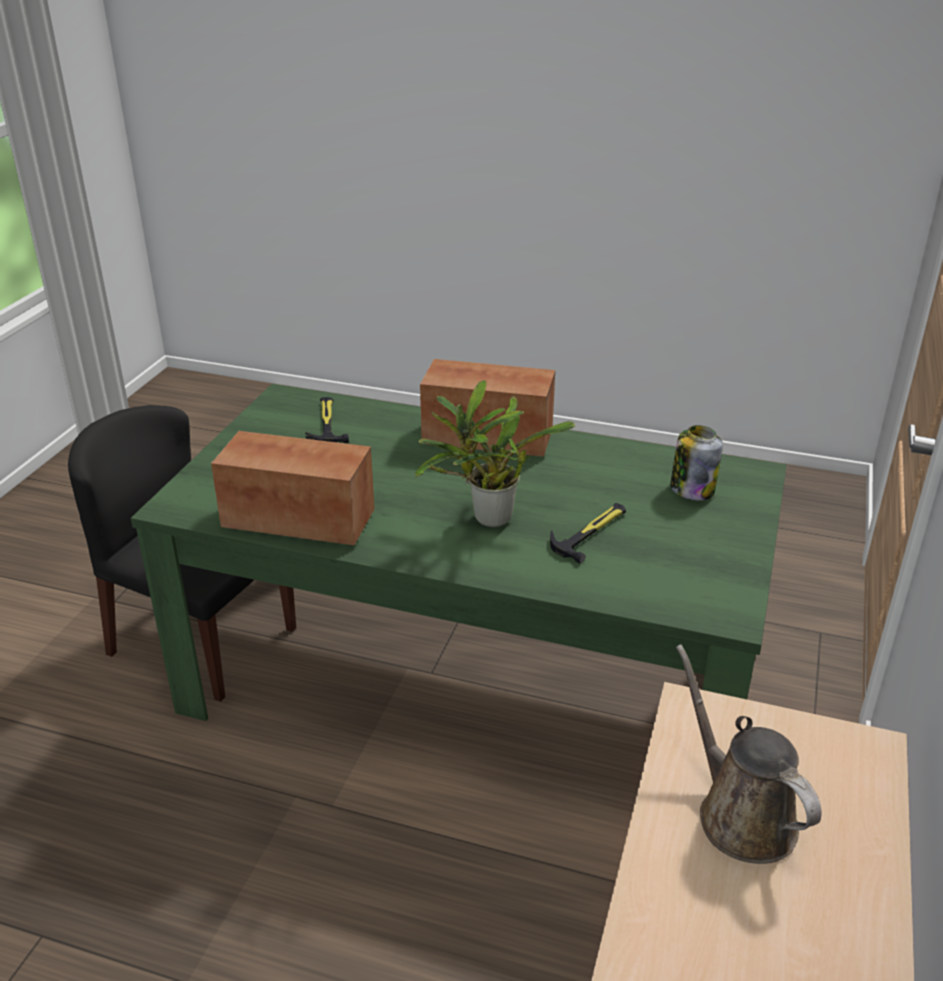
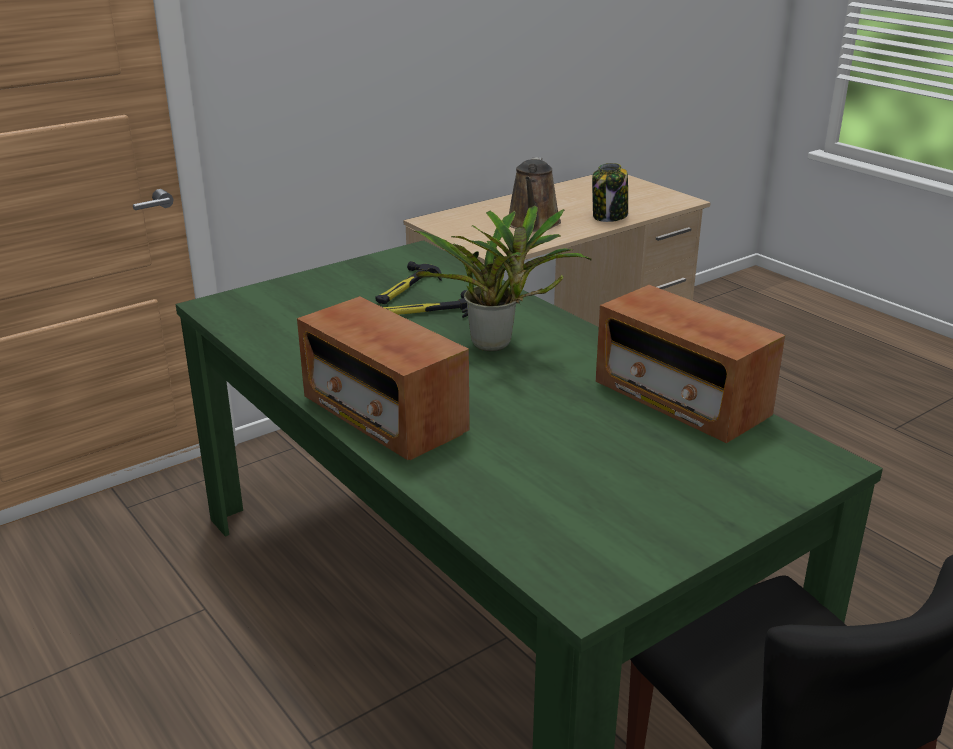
camera: 145 degrees left, 5 degrees down
(327, 423) = (555, 511): hammer -> hammer (406, 288)
(691, 489) = (290, 312): jar -> jar (609, 216)

